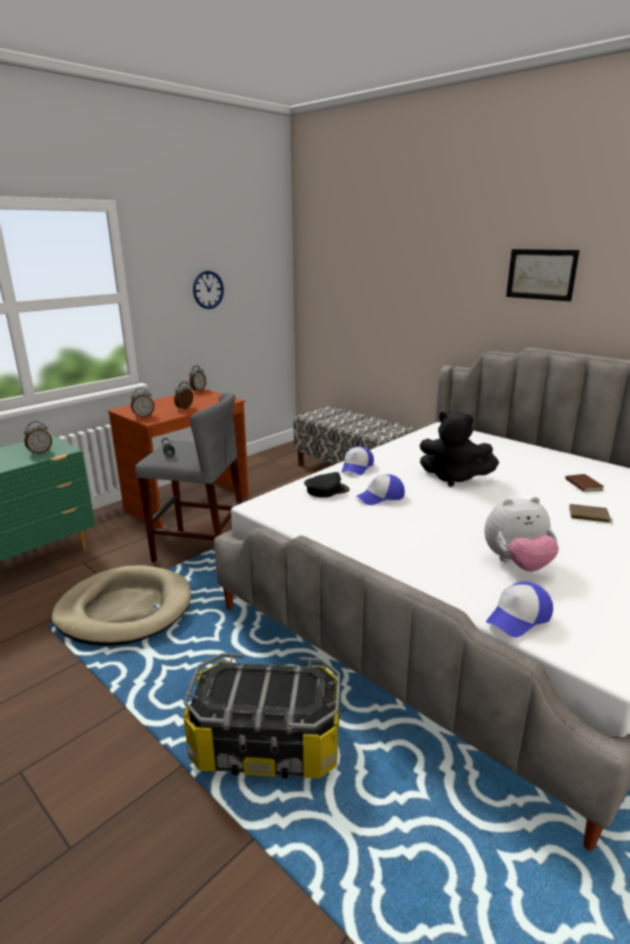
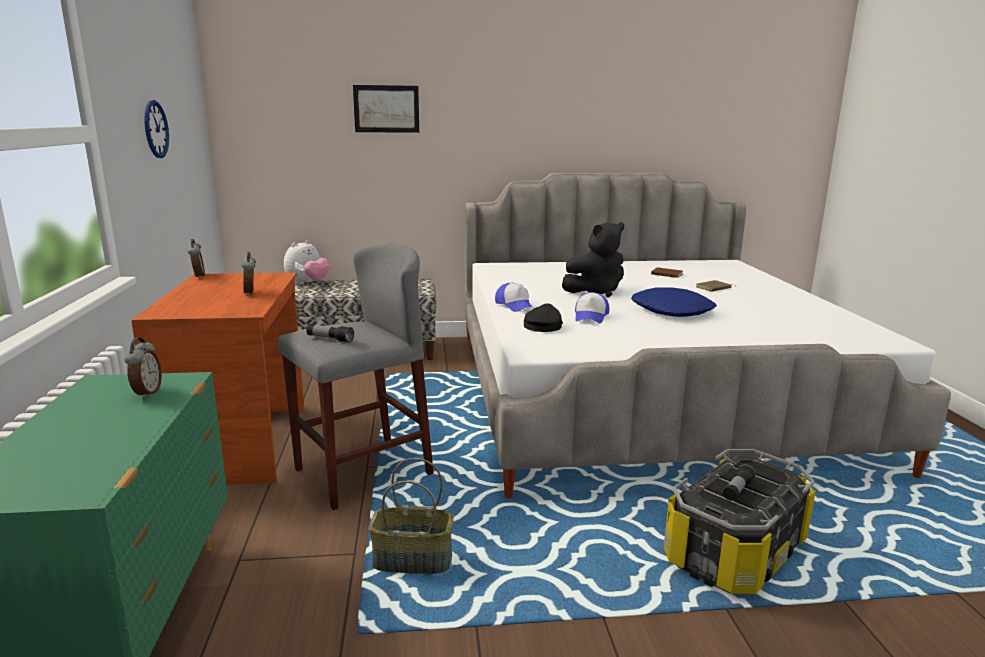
camera: 50 degrees left, 5 degrees down
(125, 610) = (411, 561): beige dog bed -> basket
(143, 416) = (221, 311): alarm clock -> none
(252, 687) = (737, 490): none -> flashlight
(465, 520) = (672, 311): none -> blue pillow
(517, 564) = (757, 321): plush toy -> plush toy (308, 283)
(519, 617) = (832, 340): cap -> none
(541, 274) = (550, 104): picture -> picture (386, 109)

